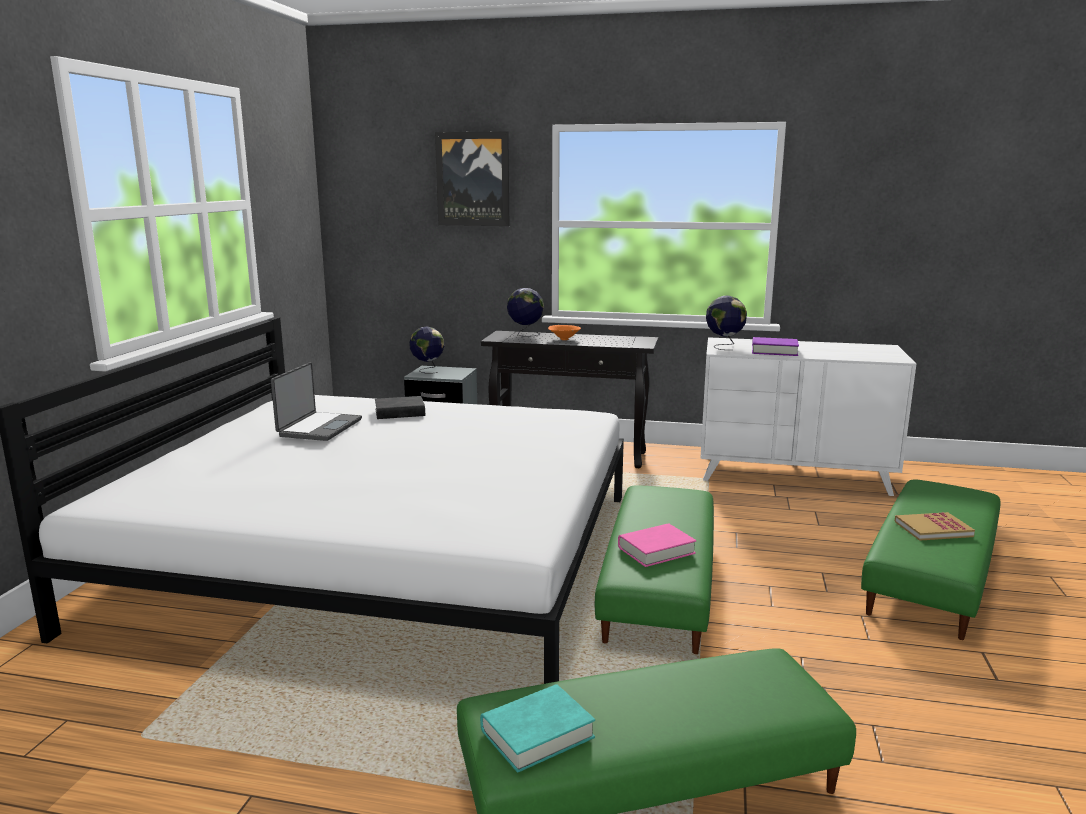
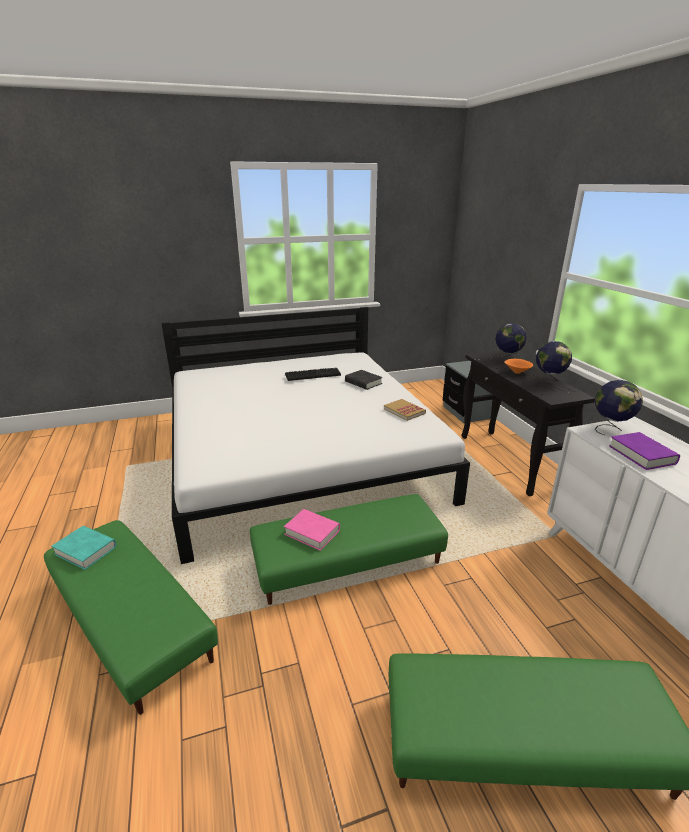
camera: 60 degrees right, 10 degrees up
(319, 428) = (313, 375): laptop -> keyboard
(427, 370) = (469, 364): globe -> globe (548, 381)
(473, 179) = (524, 228): picture -> none
(933, 529) = (502, 696): book -> book (404, 411)

